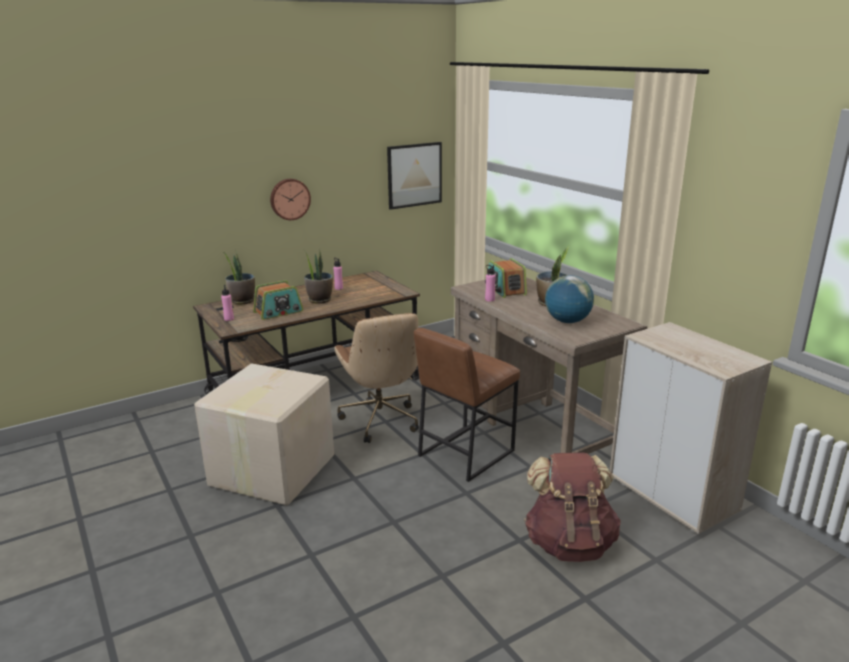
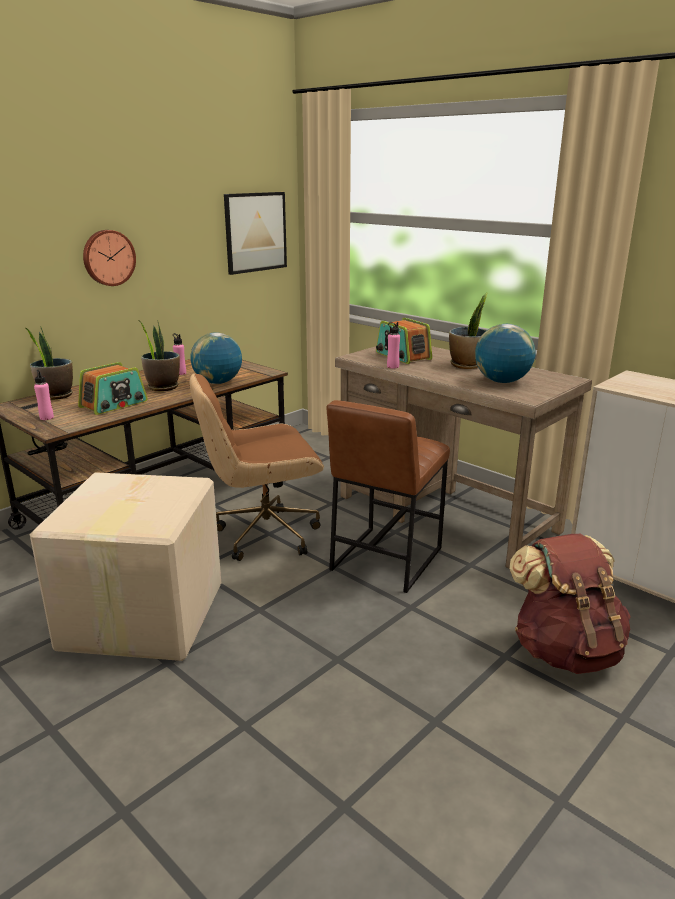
camera: 15 degrees left, 0 degrees up
(361, 299) = (218, 382): none -> globe
(380, 423) = (263, 536): brown office chair -> brown office chair turned 105 degrees clockwise

